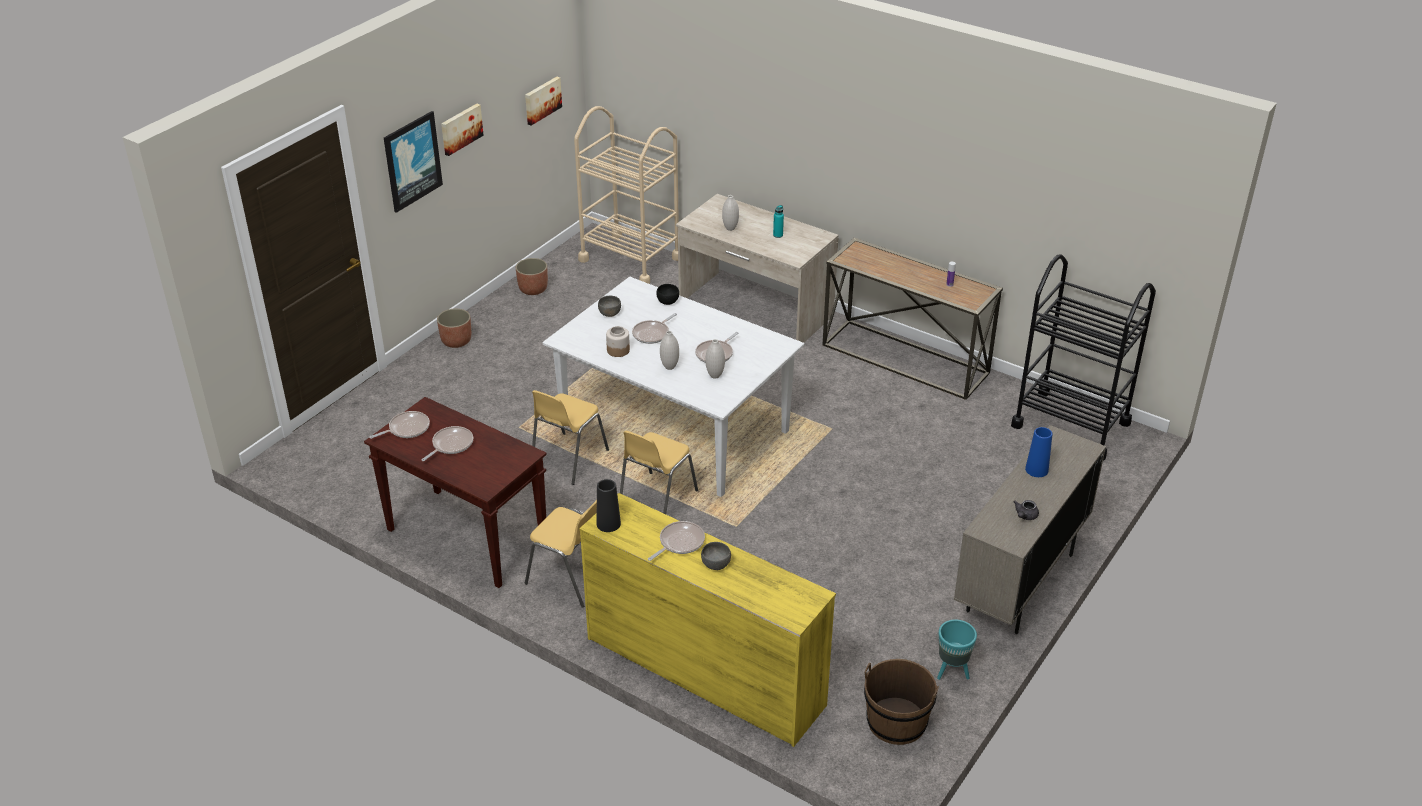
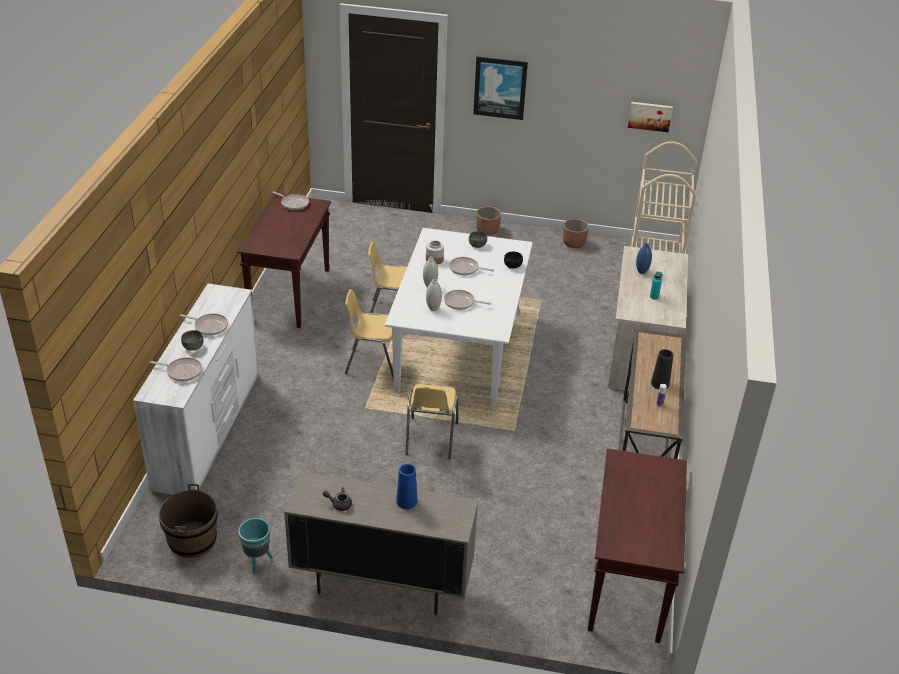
camera: 65 degrees right, 0 degrees up
(451, 445) = (286, 223): frying pan -> frying pan (182, 371)
(460, 128) = (554, 90): picture -> none
(570, 578) = (272, 347): yellow chair -> yellow chair (431, 439)
(608, 524) = (216, 293): black vase -> black vase (660, 383)
(704, 670) = (209, 430): yellow dresser -> white dresser
(730, 228) = (641, 272): white vase -> blue vase
(1070, 424) = (628, 583): black cart -> brown console table

